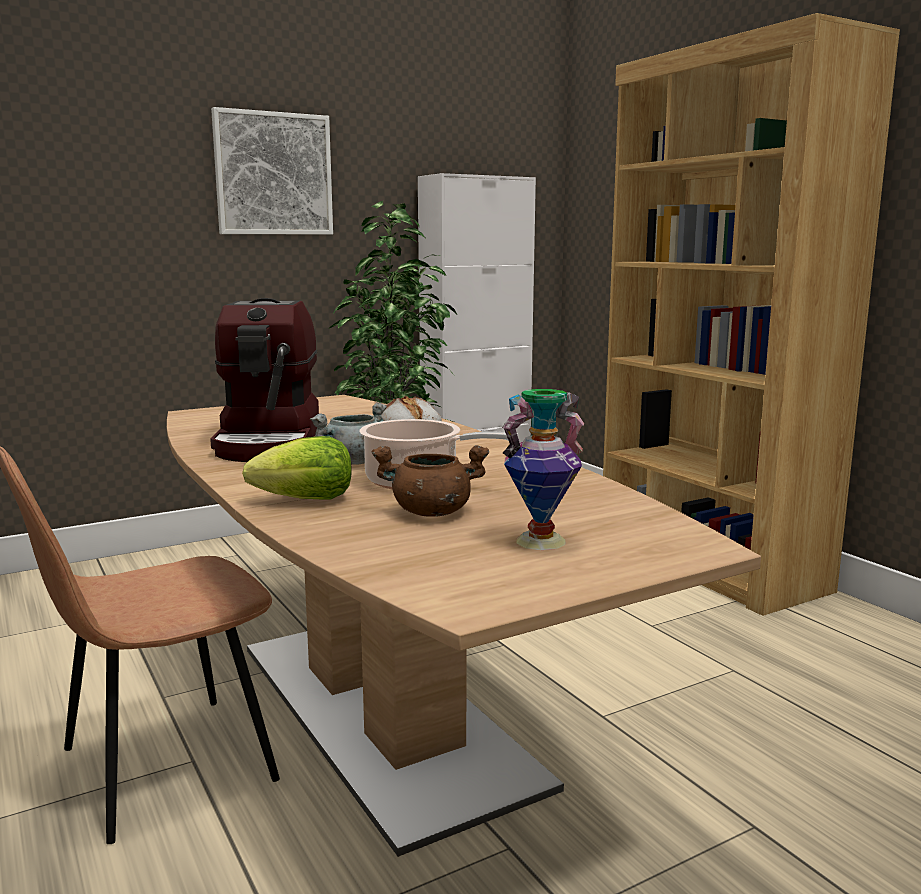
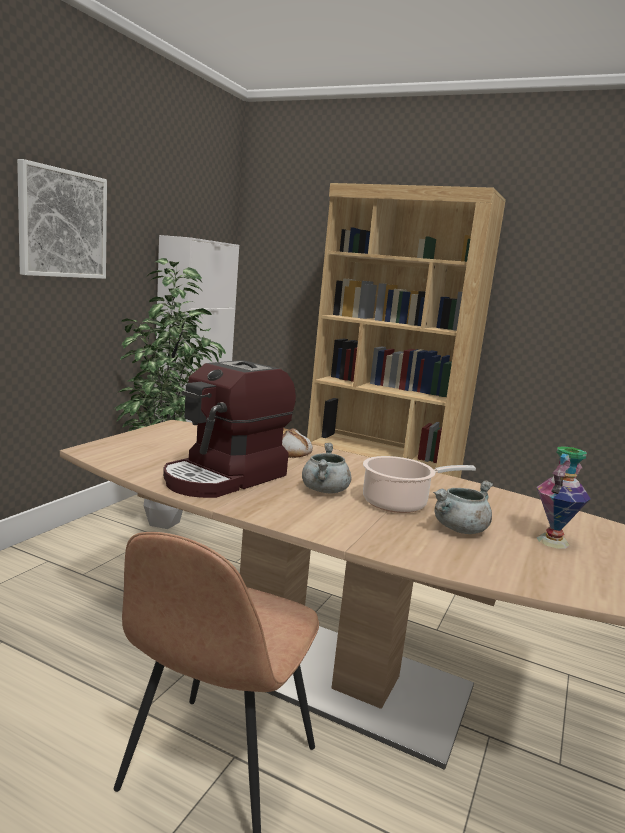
camera: 35 degrees left, 0 degrees up
(270, 442) = (225, 478): coffee machine -> coffee machine turned 75 degrees clockwise
(306, 500) = (371, 533): lettuce -> none
(431, 512) = (460, 529): brown cooking pot -> grey cooking pot

